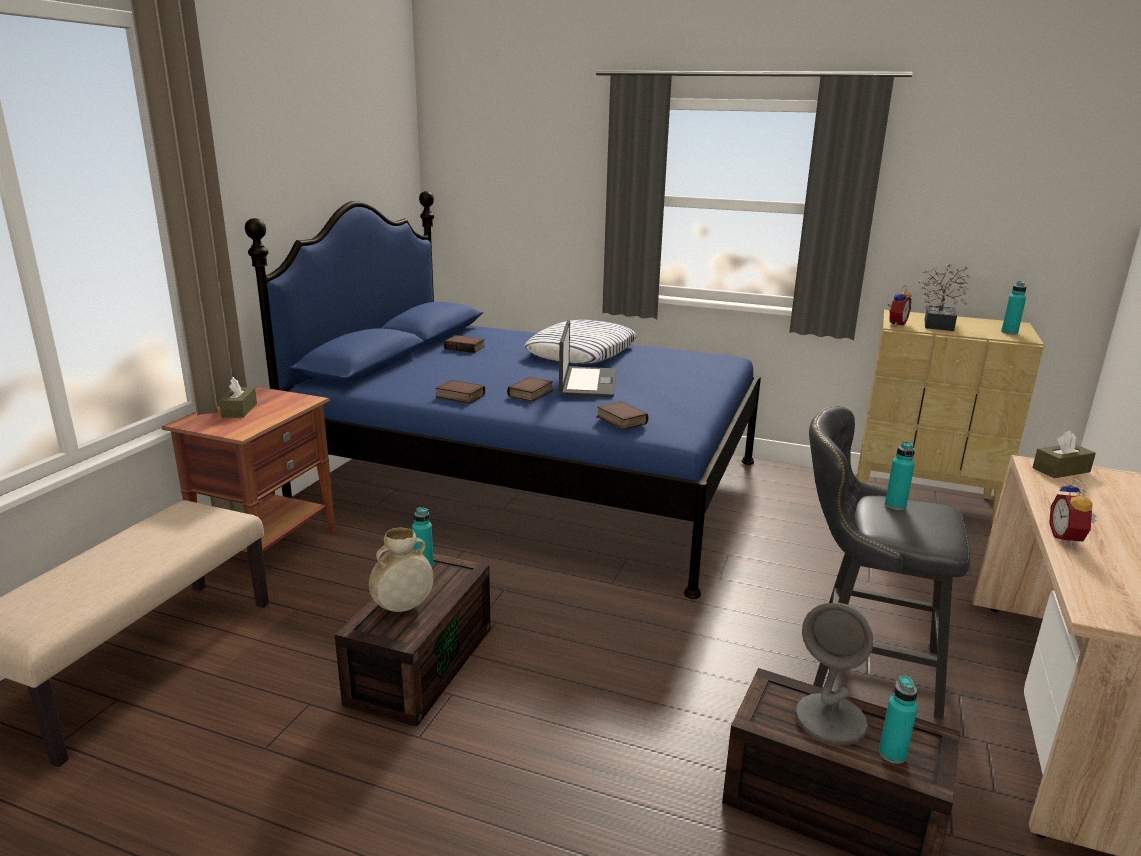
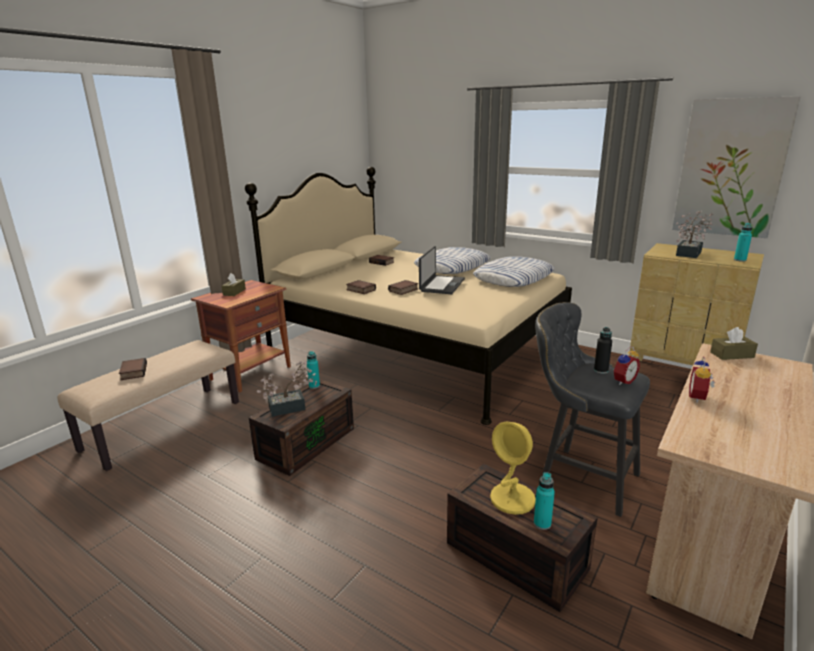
camera: 15 degrees right, 0 degrees up
(403, 607) = (291, 407): beige vase -> potted plant
(535, 485) = (417, 349): blue bed -> beige bed
(620, 420) = (447, 308): book -> book (133, 372)
(685, 366) = (513, 278): none -> pillow
(831, 720) = (513, 499): grey table lamp -> yellow table lamp
(895, 324) = (655, 252): alarm clock -> alarm clock (622, 381)
(895, 505) = (601, 370): turquoise bottle -> black bottle
(986, 204) = (731, 168): none -> picture

